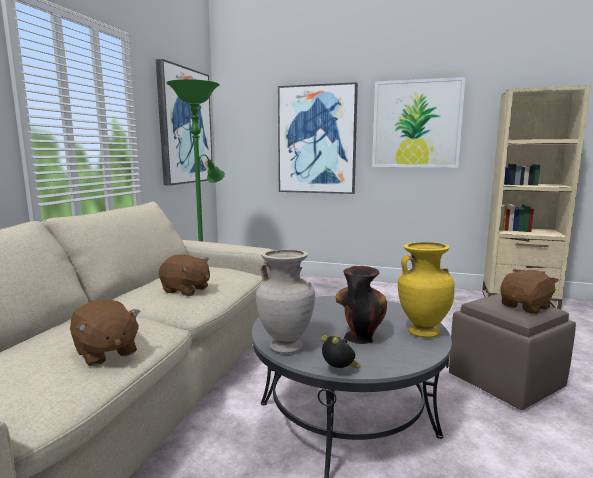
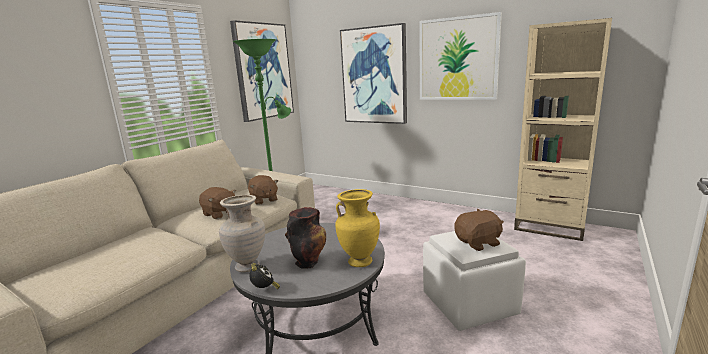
camera: 15 degrees right, 5 degrees up
(105, 352) = (129, 262): brown plush toy -> brown plush toy (263, 200)
(504, 381) = (468, 303): brown ottoman -> white ottoman

